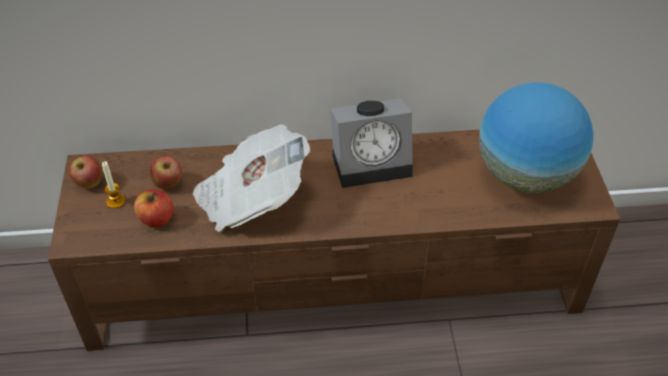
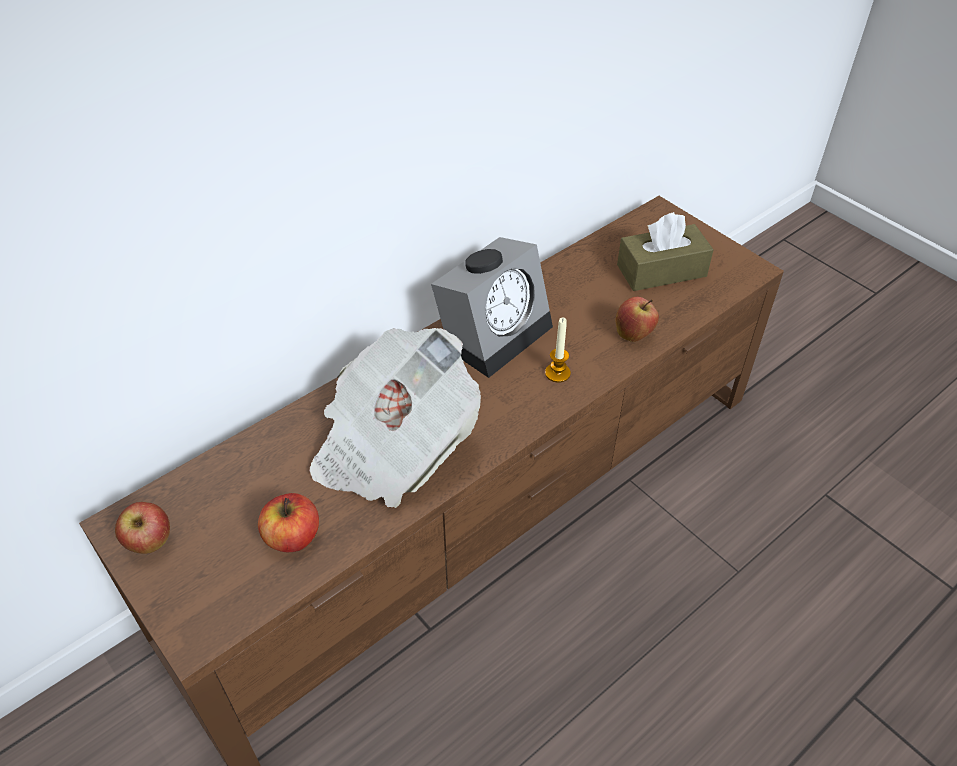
camera: 35 degrees left, 0 degrees up
(116, 201) = (212, 546): candle -> candle (557, 373)
(168, 184) = (268, 485): apple -> apple (634, 334)
(525, 176) = (661, 271): globe -> brown tissue box

